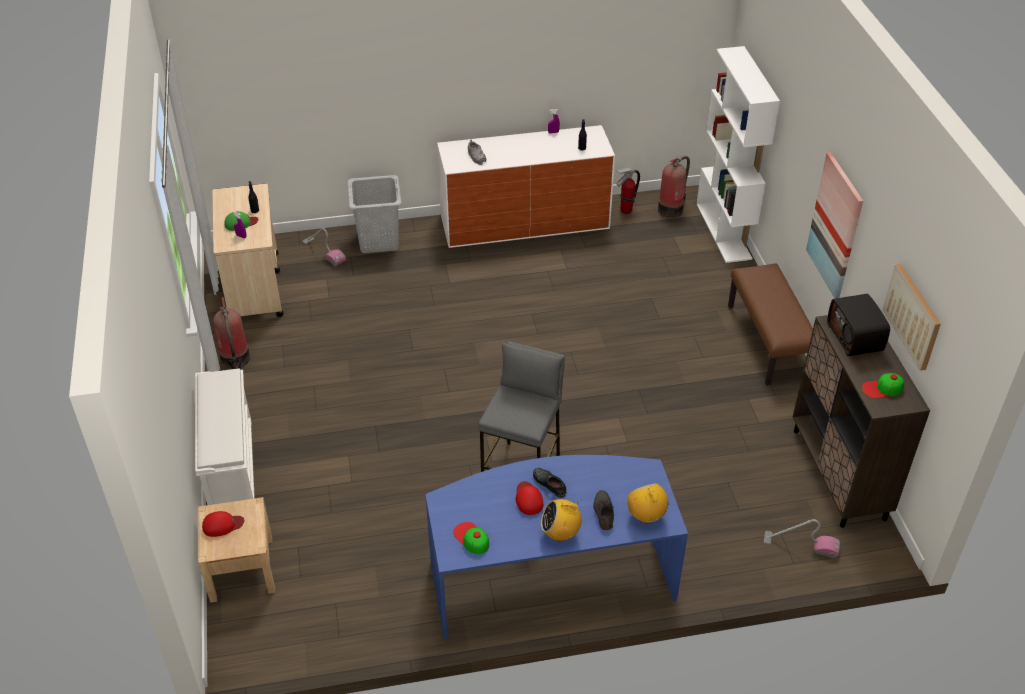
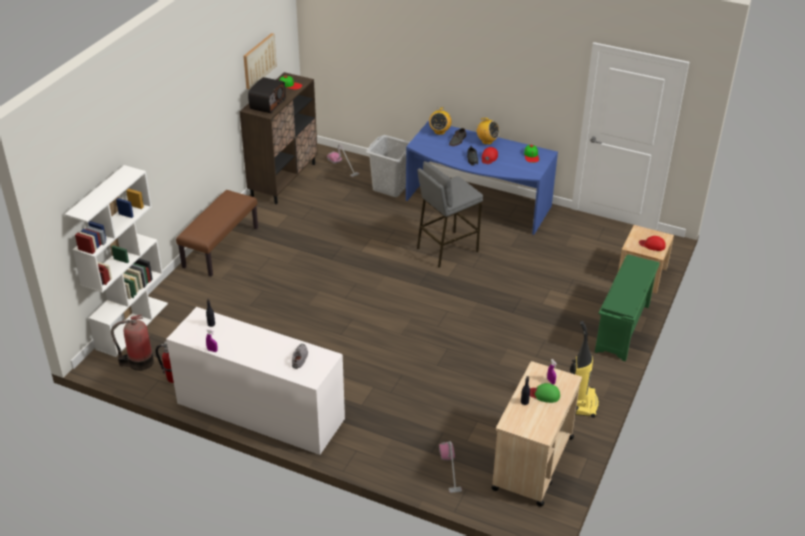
camera: 145 degrees left, 5 degrees down
(231, 468) = (622, 329): white shoe rack -> green shoe rack
(235, 360) = (583, 402): fire extinguisher -> vacuum cleaner
(379, 241) = (395, 455): grey laundry basket -> grey laundry basket (390, 187)
(835, 226) = (199, 128): picture -> none

